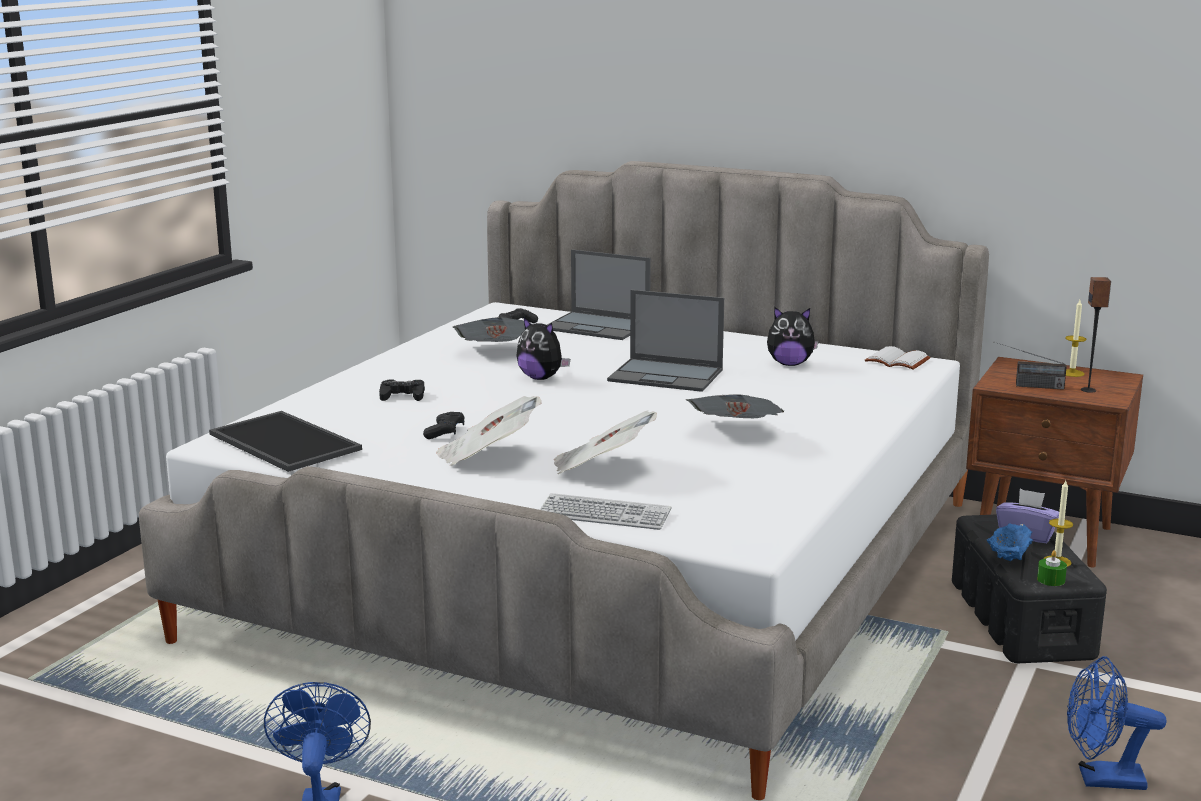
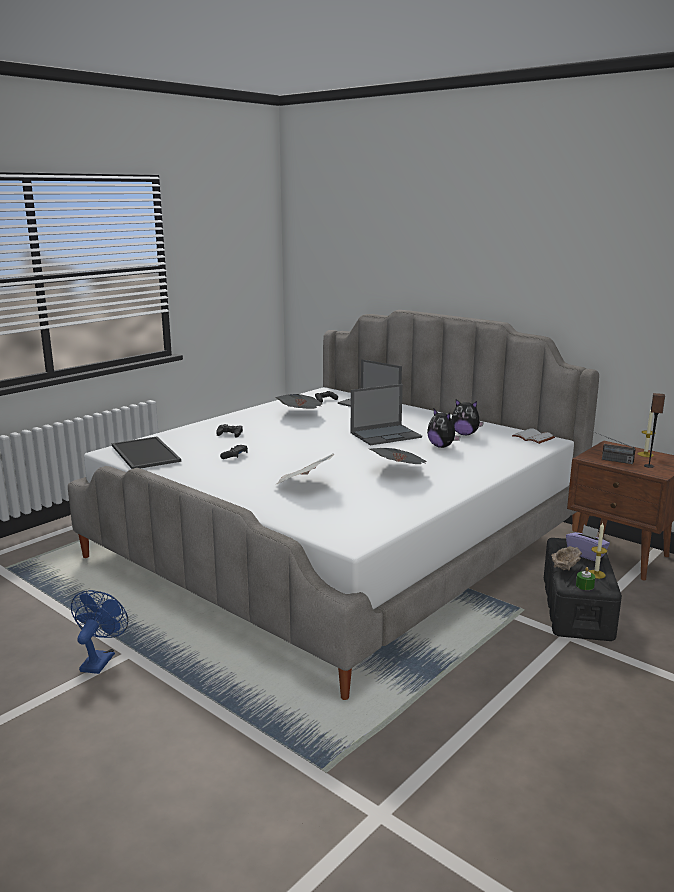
camera: 15 degrees right, 0 degrees up
(487, 457) = (245, 472): newspaper -> none
(541, 378) = (314, 430): plush toy -> plush toy (442, 446)
(604, 514) = (282, 512): keyboard -> none
(667, 376) = (386, 435): laptop -> laptop turned 60 degrees counterclockwise
(1007, 558) = (564, 568): blue bowl -> beige bowl
(1101, 779) = (573, 723): blue fan -> none

